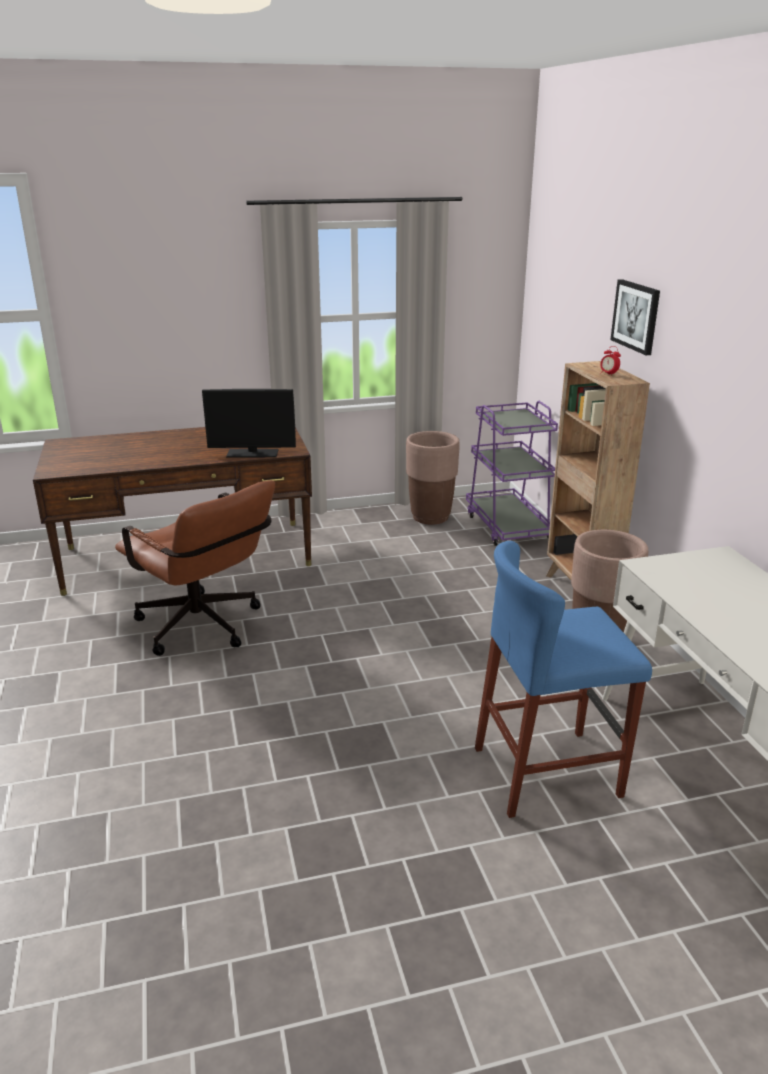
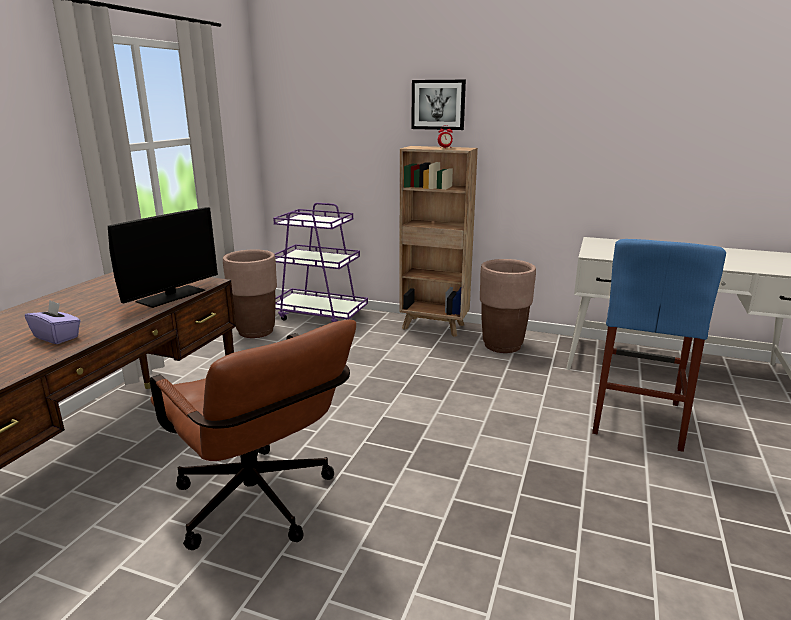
camera: 55 degrees left, 5 degrees down
(155, 456) = (57, 337): none -> purple tissue box
(205, 629) = (261, 507): brown office chair -> brown office chair turned 60 degrees clockwise

